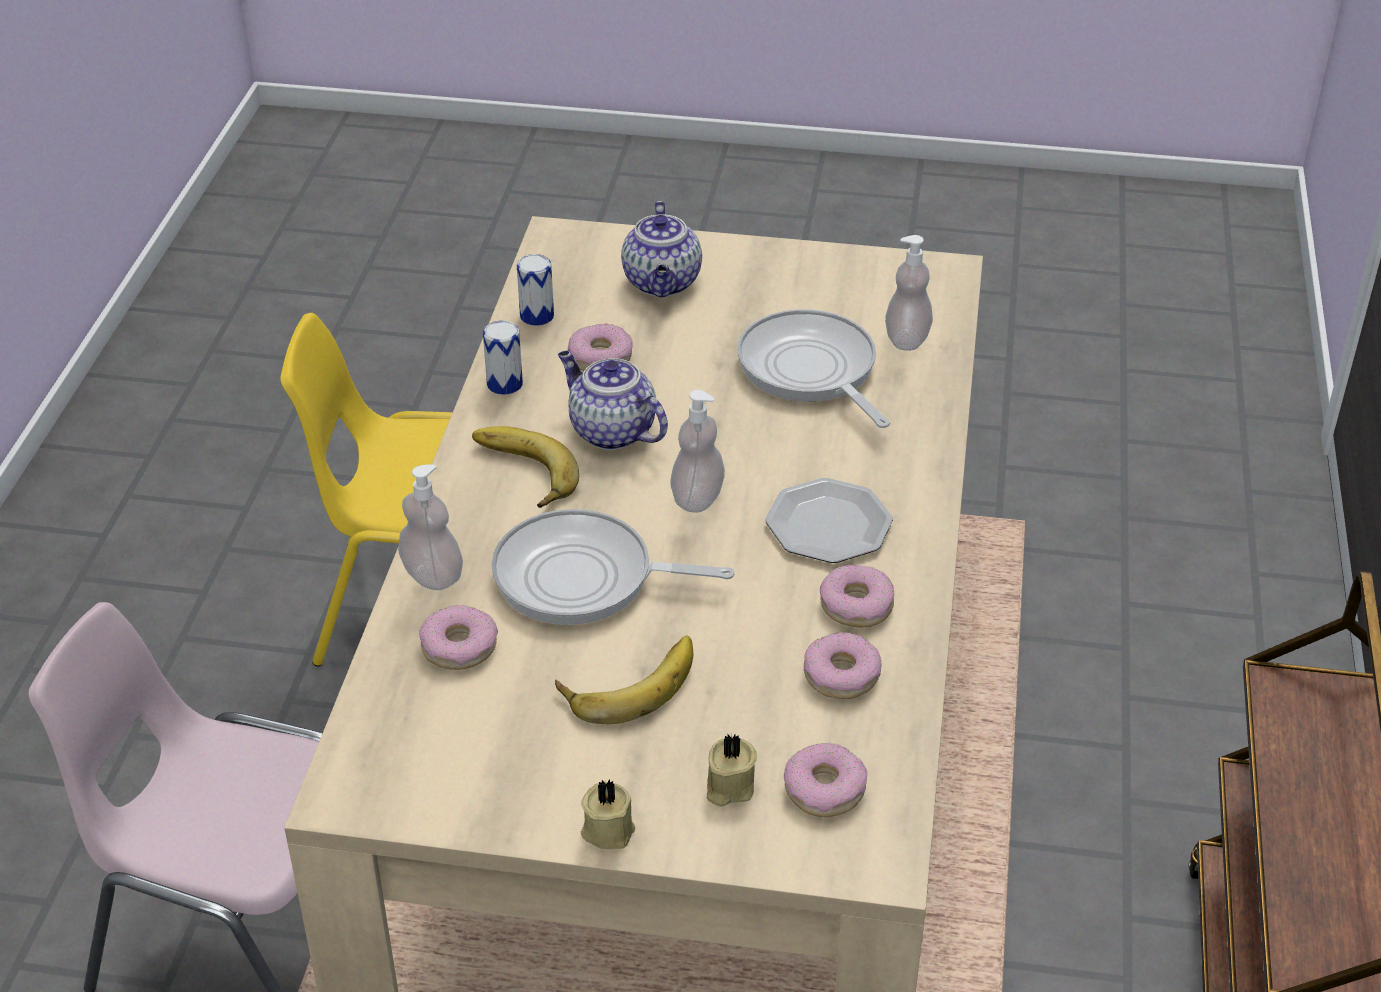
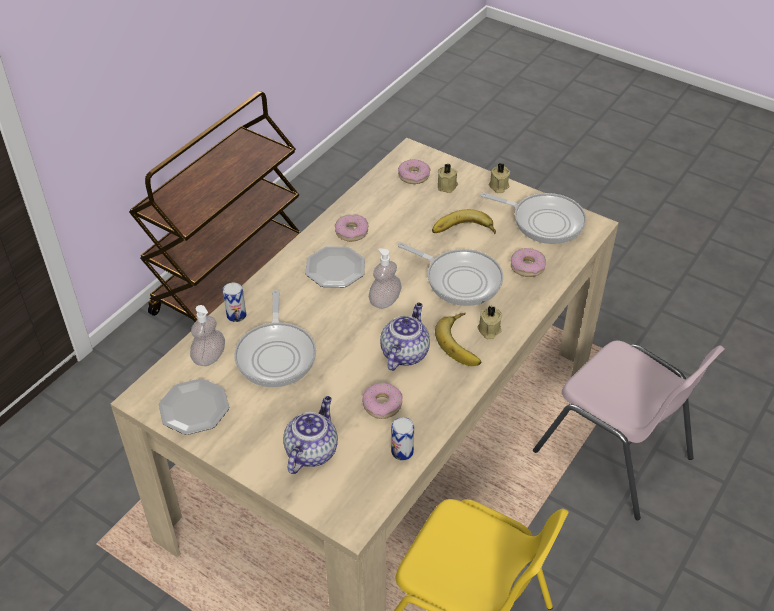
camera: 155 degrees left, 5 degrees up
(432, 576) = (527, 302): soap dispenser -> none
(462, 767) = (544, 221): none -> frying pan
(485, 506) = (488, 330): none -> beige candle
(504, 384) = (445, 404): can -> can (236, 315)
(610, 431) = (404, 353): teapot -> teapot turned 135 degrees counterclockwise
(840, 674) = (379, 209): donut -> none
(865, 280) = (193, 408): none -> plate

